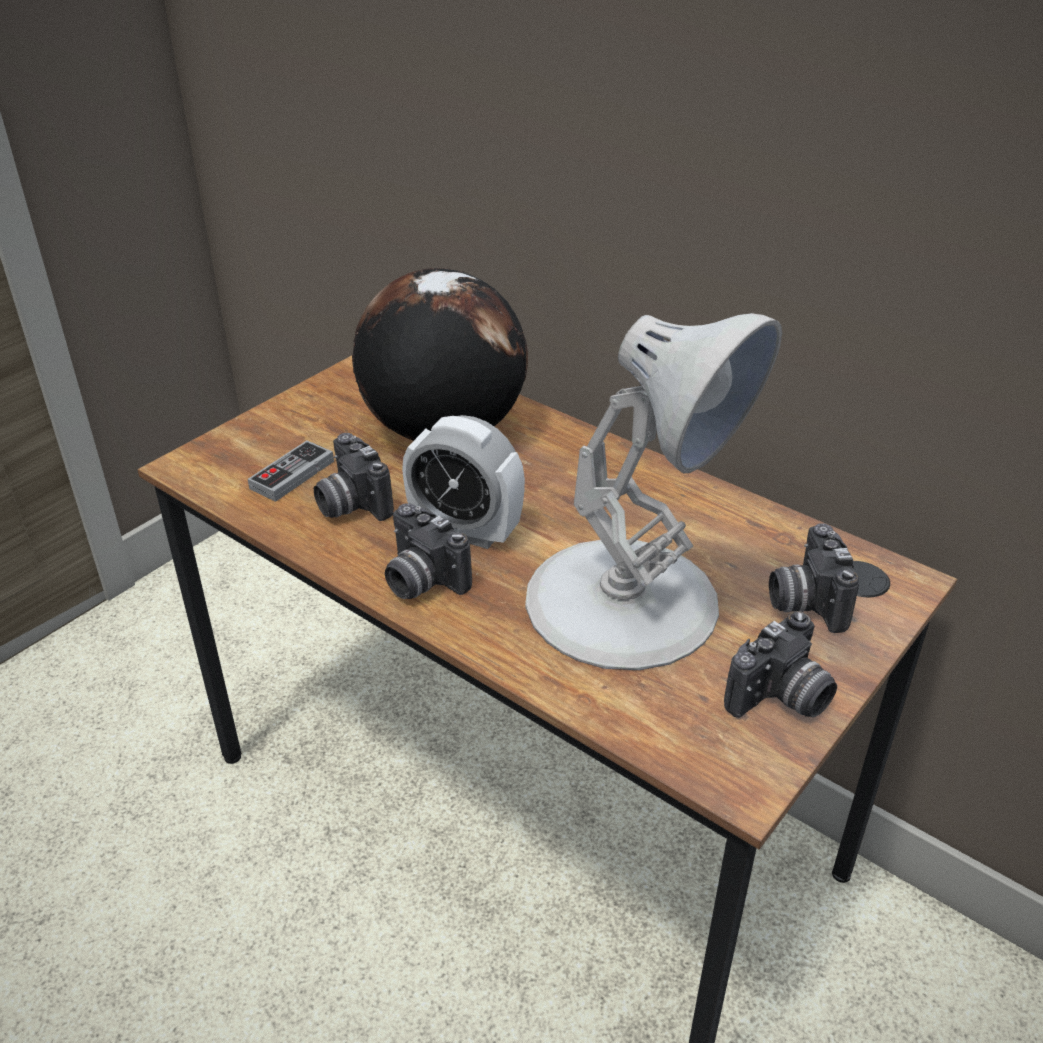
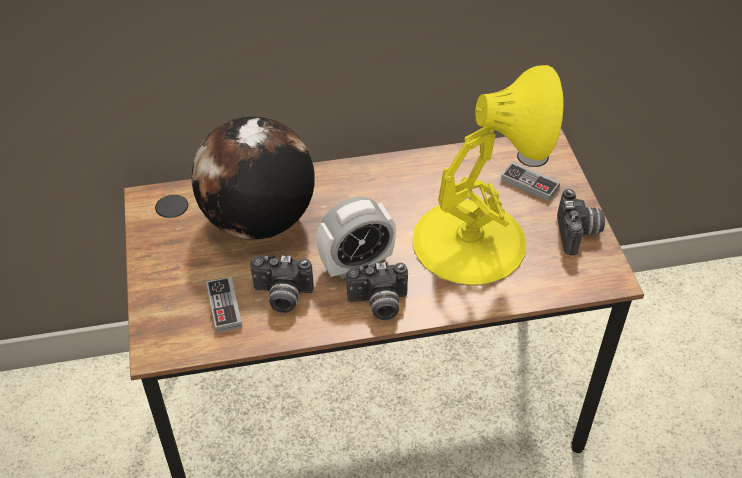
camera: 50 degrees left, 10 degrees up
(626, 603) = (472, 241): white table lamp -> yellow table lamp
(804, 601) = (529, 184): camera -> game controller

